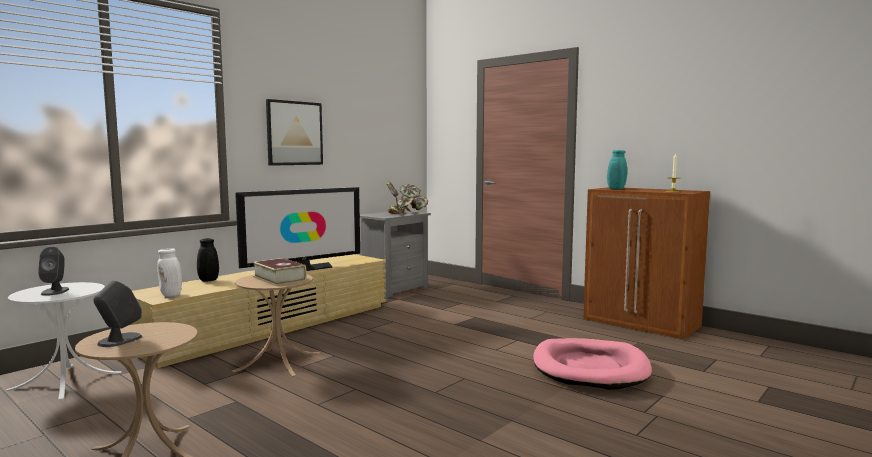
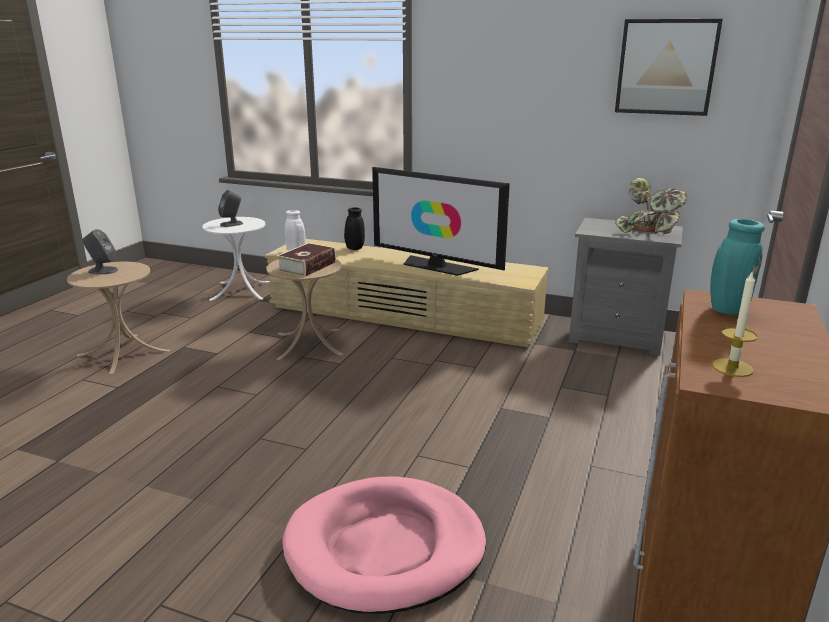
camera: 70 degrees right, 15 degrees up
(294, 133) = (500, 97): picture -> picture (666, 67)

